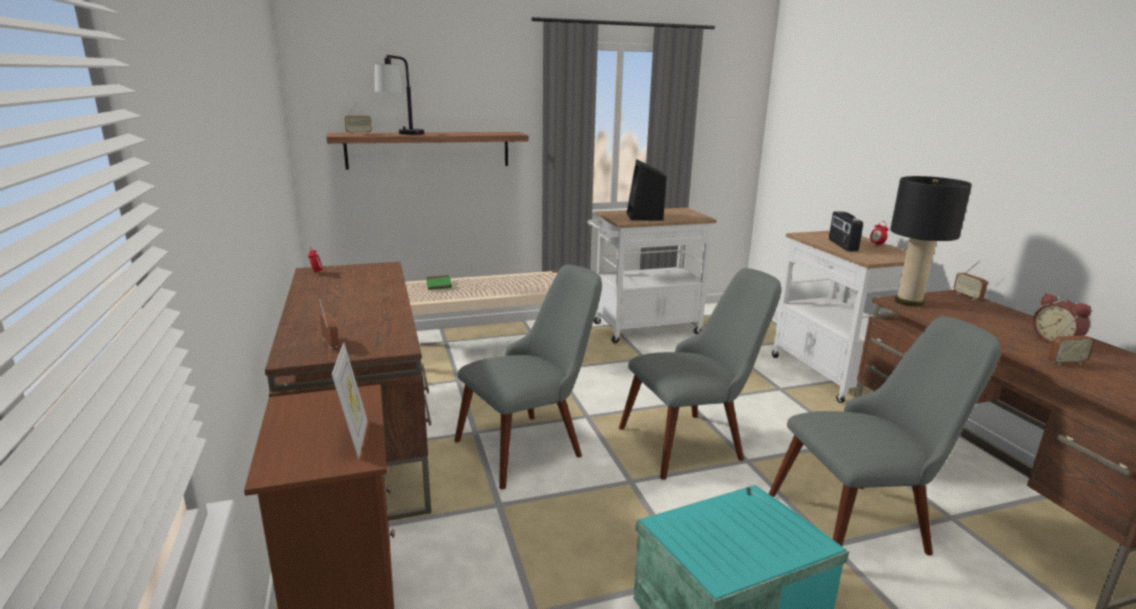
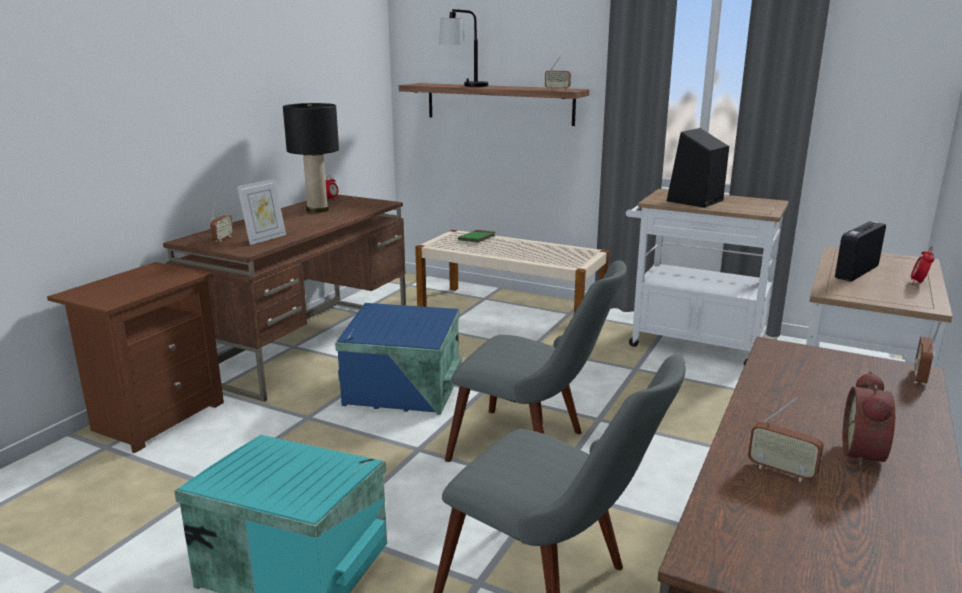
camera: 45 degrees right, 0 degrees up
(355, 439) = (131, 293): picture frame -> picture frame (265, 239)
(359, 133) = (435, 84): radio -> radio (557, 89)
(531, 443) = (403, 391): grey chair -> blue storage box
(909, 302) = (792, 354): black table lamp -> black table lamp (318, 210)

